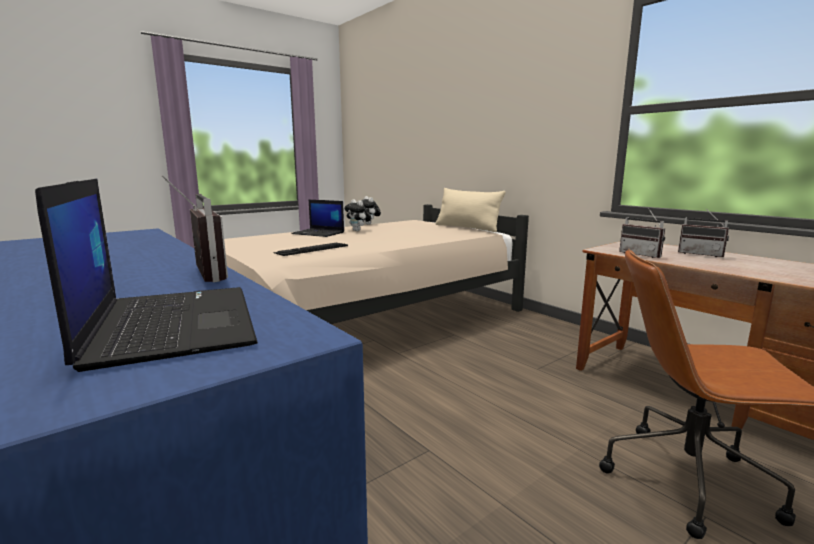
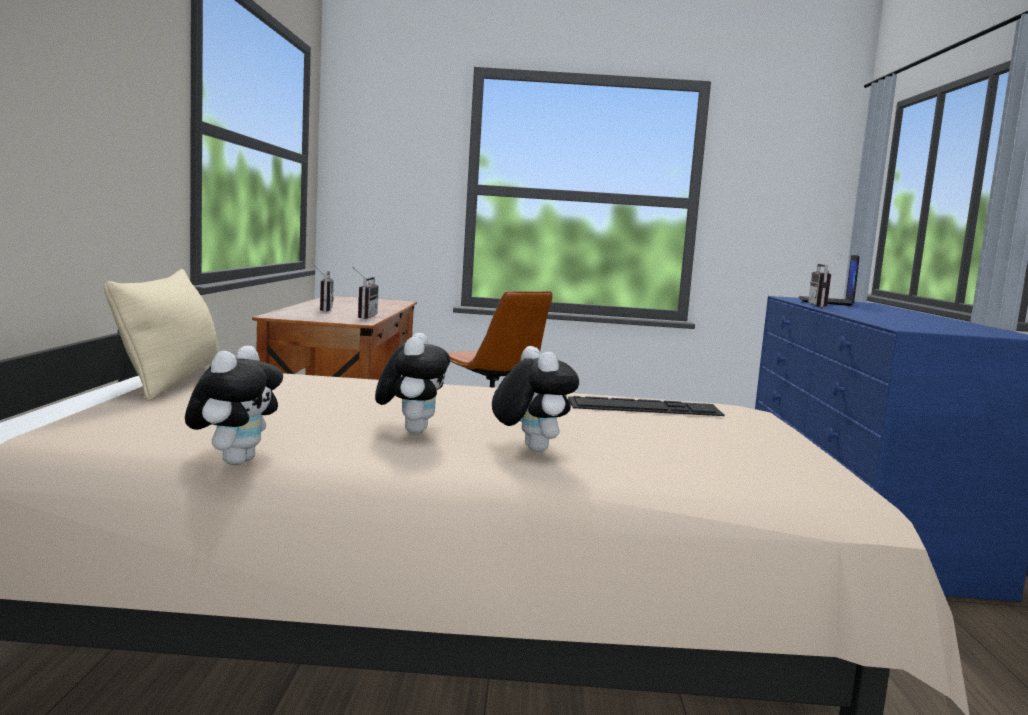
camera: 140 degrees left, 5 degrees down
(319, 233) = (529, 449): laptop -> plush toy

